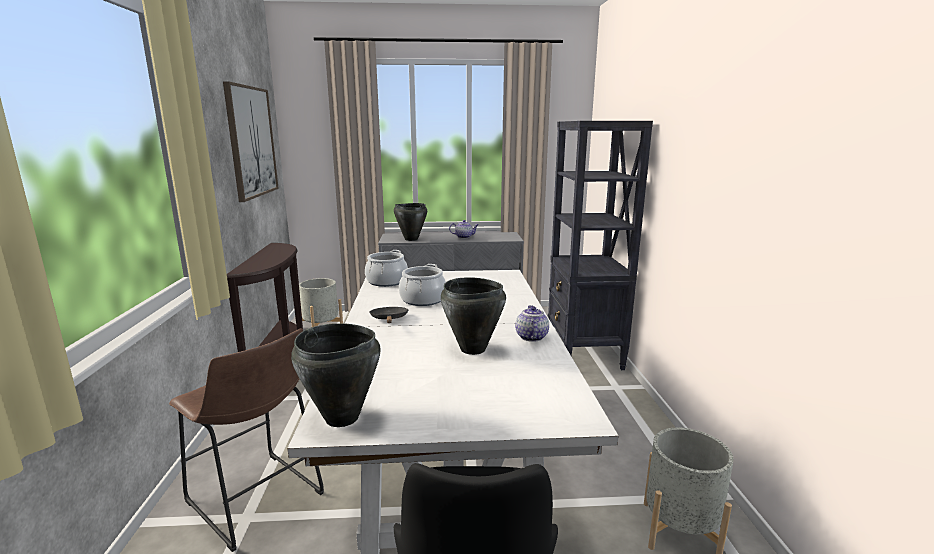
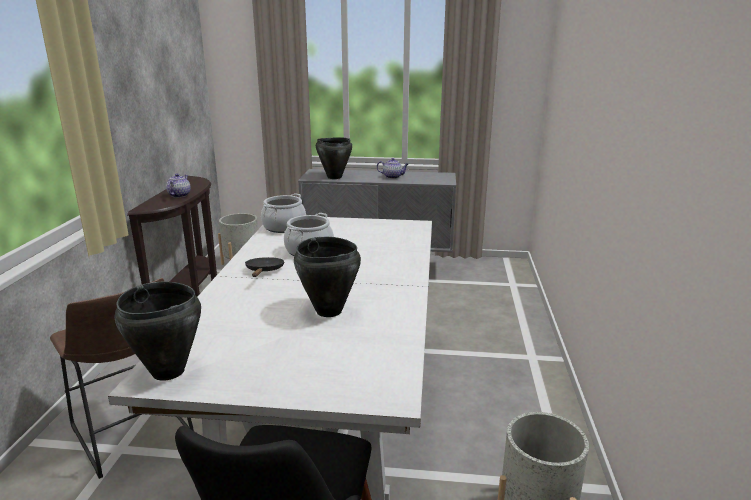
camera: 10 degrees right, 5 degrees up
(251, 142) = (167, 71): picture -> none
(531, 337) = (396, 302): teapot -> teapot (179, 195)
(584, 354) = (510, 316): black bookcase -> none

